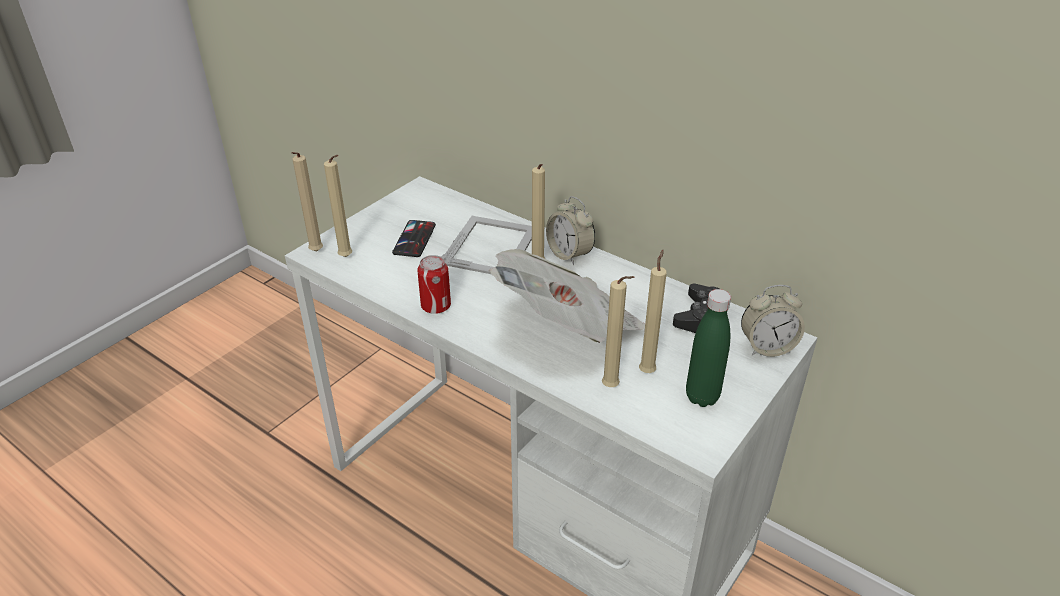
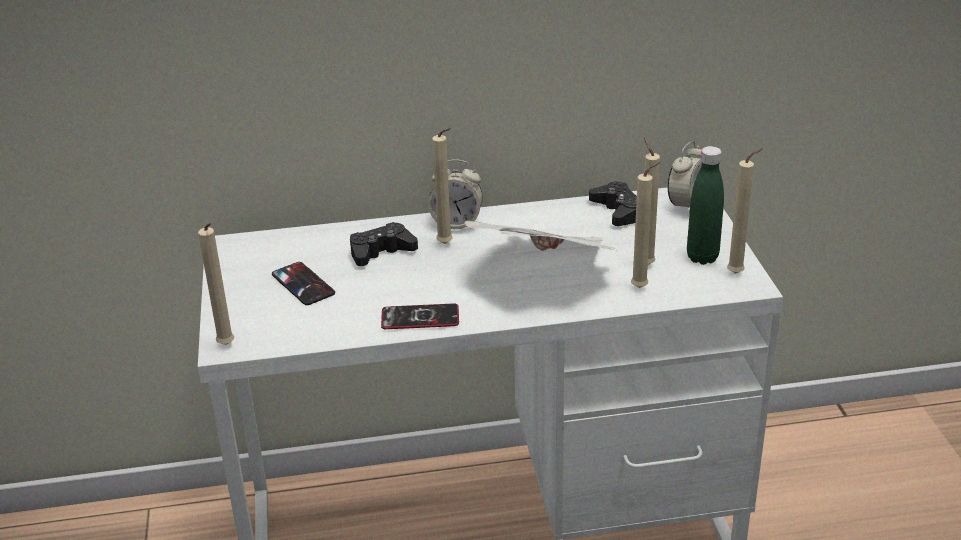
camera: 45 degrees left, 5 degrees down
(347, 258) = (268, 332): beige candle -> beige candle (738, 273)
(436, 306) = (420, 318): can -> phone
(491, 245) = (381, 252): picture frame -> black game controller

